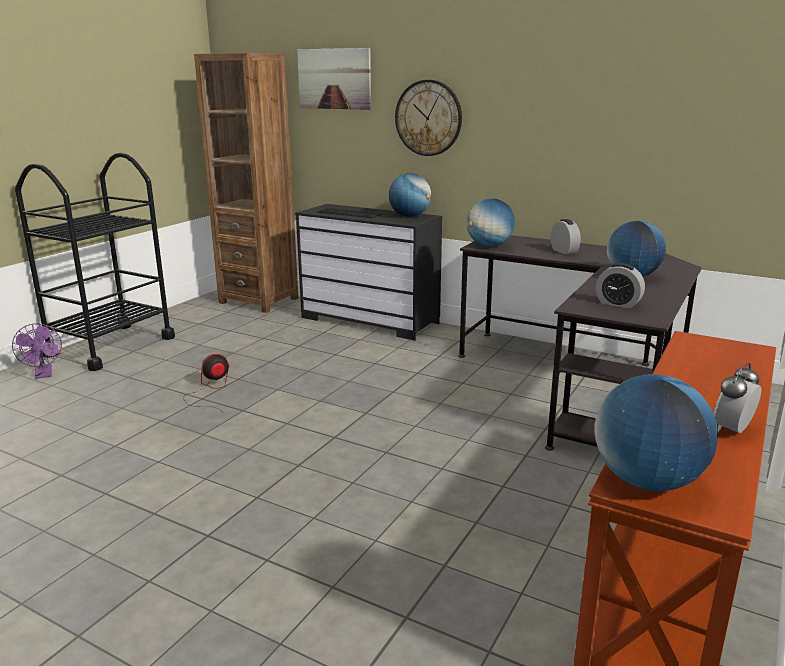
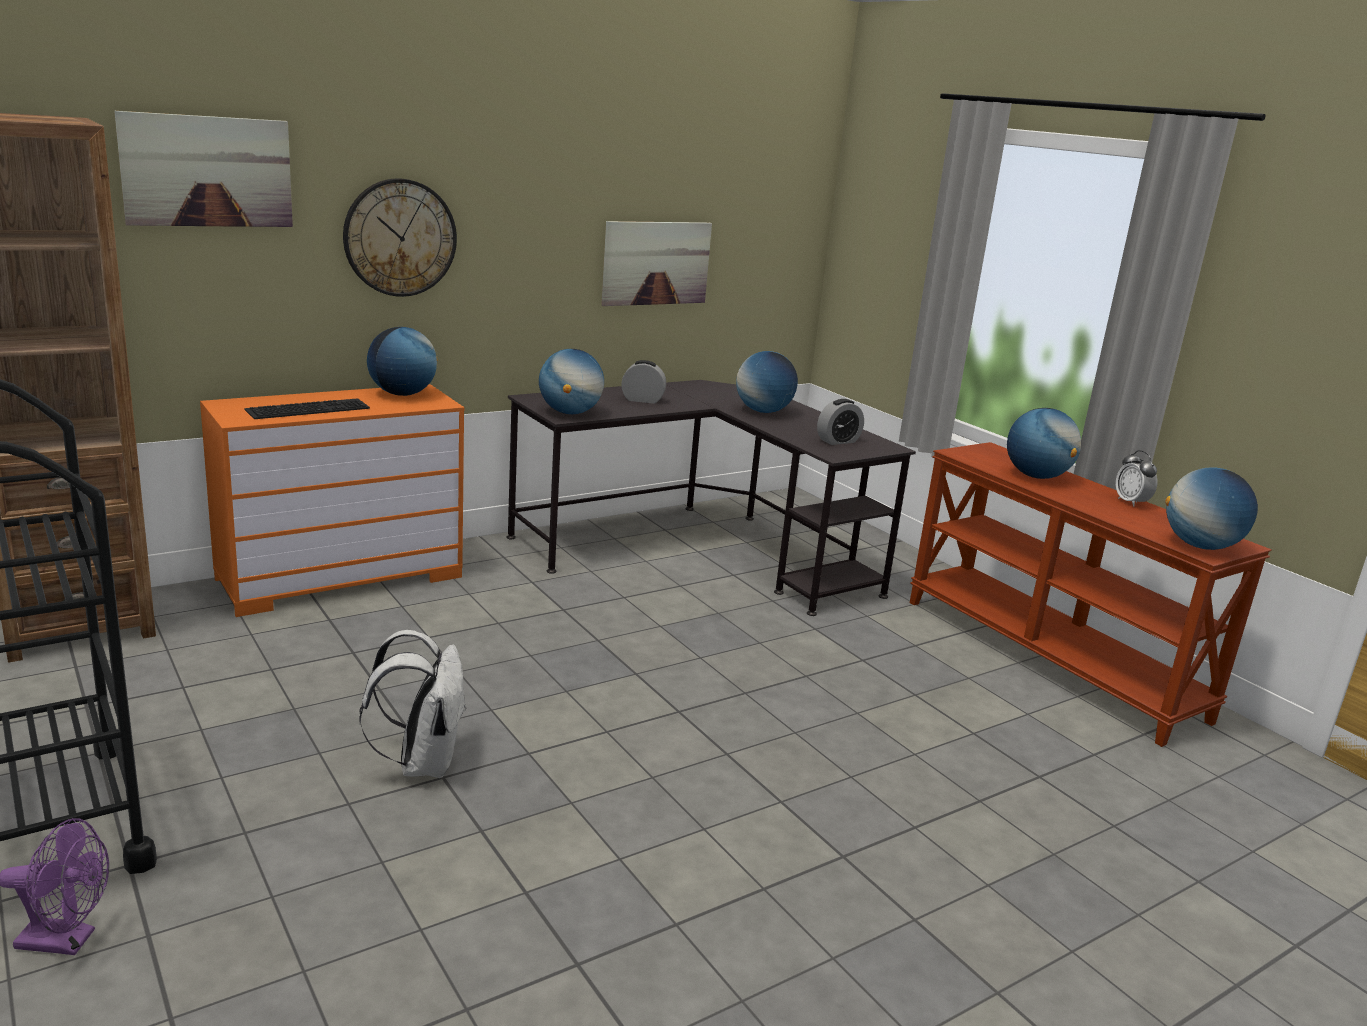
camera: 65 degrees left, 0 degrees up
(211, 390) = (422, 763): fan -> white backpack
(370, 320) = (341, 577): black dresser -> orange dresser
(625, 145) = (656, 263): none -> picture
(703, 376) = (1036, 476): none -> globe

